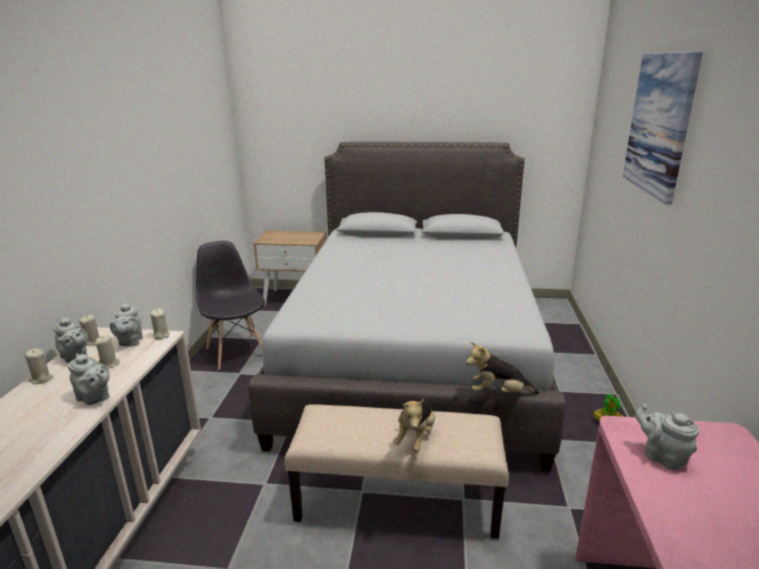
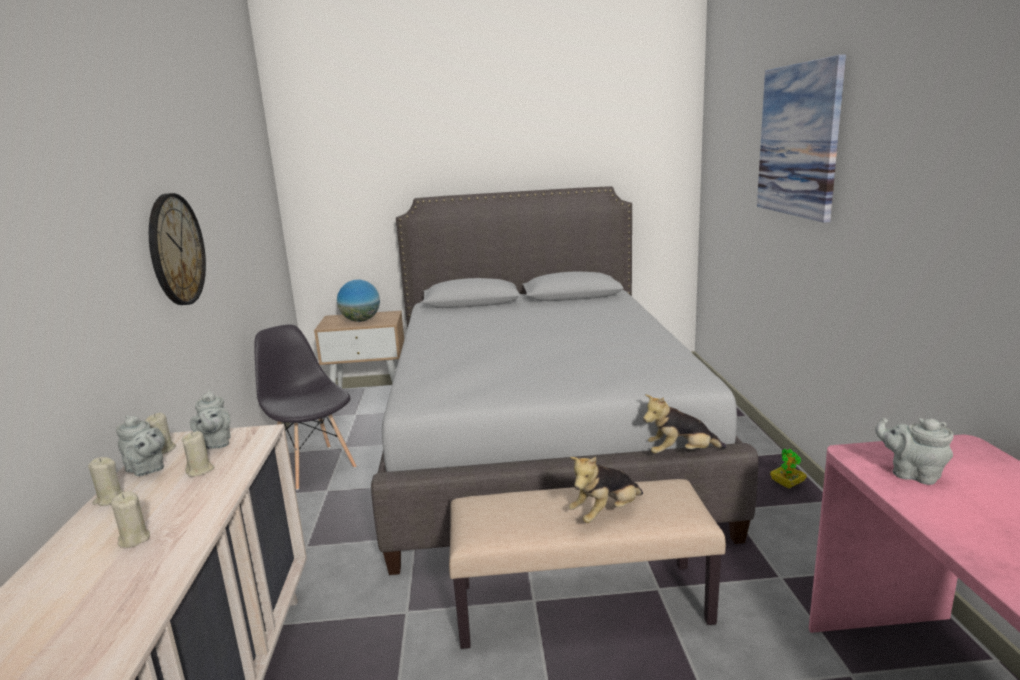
camera: 10 degrees left, 5 degrees down
(94, 398) = (200, 510): grey teapot -> none
(126, 184) = (176, 250): none -> wall clock
(161, 335) = (255, 432): beige candle -> beige candle (134, 539)
(291, 238) = (361, 320): none -> globe
(415, 438) = (606, 513): plush toy -> plush toy turned 45 degrees clockwise

